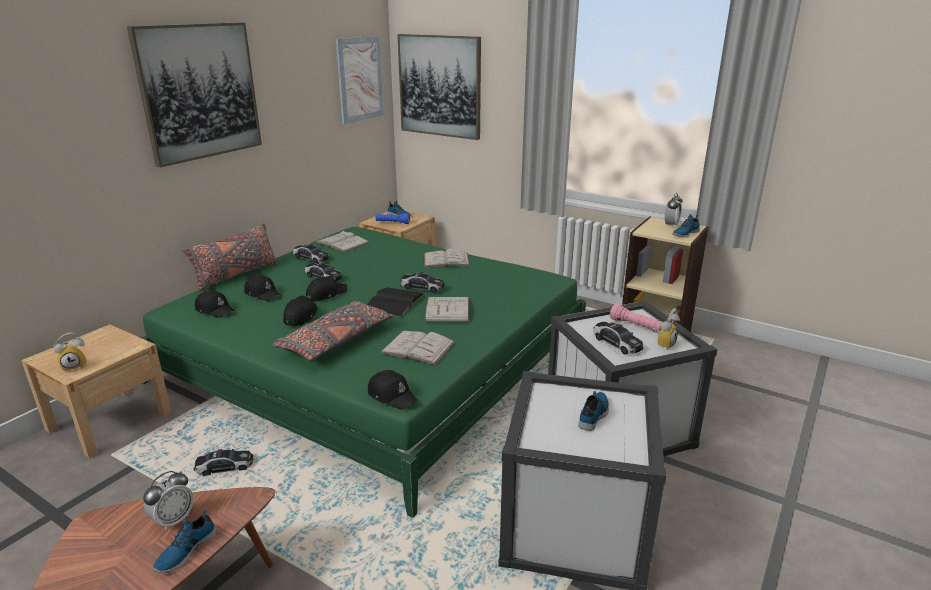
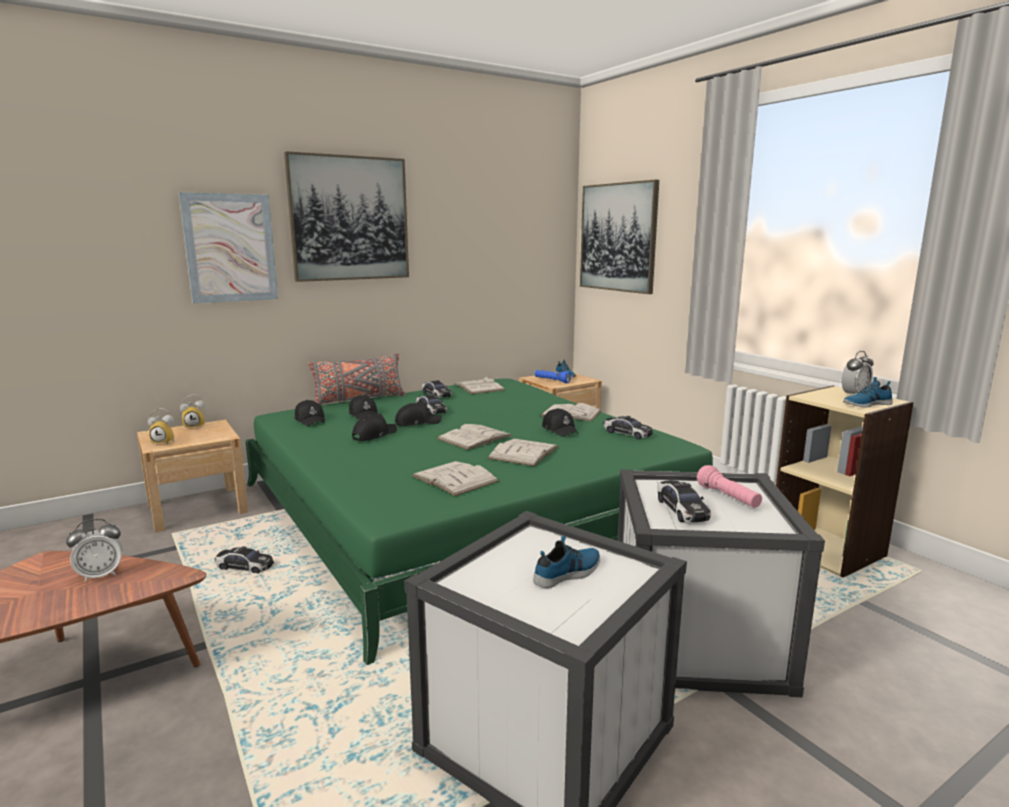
camera: 25 degrees right, 10 degrees down
(185, 550) = (78, 602): shoe -> none
(336, 341) = (382, 459): grey pillow -> none
(360, 79) = (535, 229): picture -> picture (230, 248)
(392, 395) = (380, 513): black cap -> black cap (560, 430)
(394, 302) = (474, 437): black book -> white book
(422, 287) = (518, 431): toy car -> toy car (627, 433)
(663, 344) = (749, 522): alarm clock -> alarm clock (195, 426)

